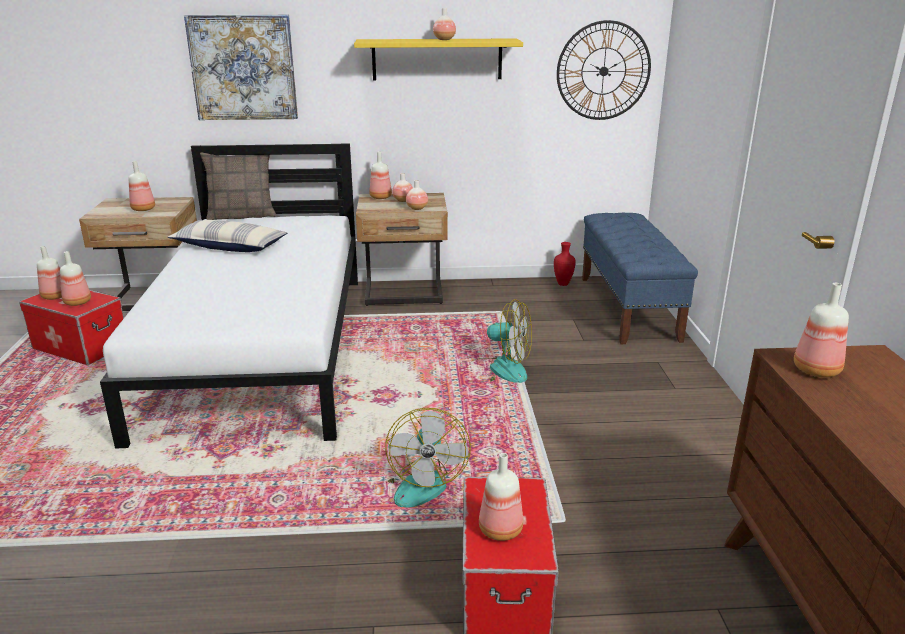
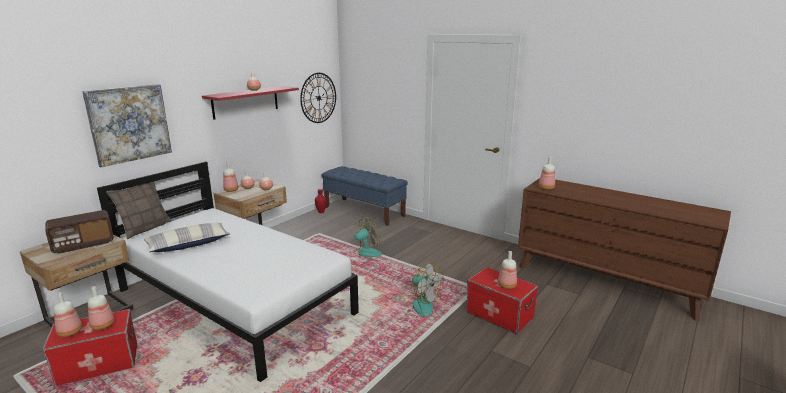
camera: 50 degrees left, 5 degrees down
(144, 209) = (83, 244): bottle -> radio
(437, 59) = (246, 102): yellow shelf -> red shelf

